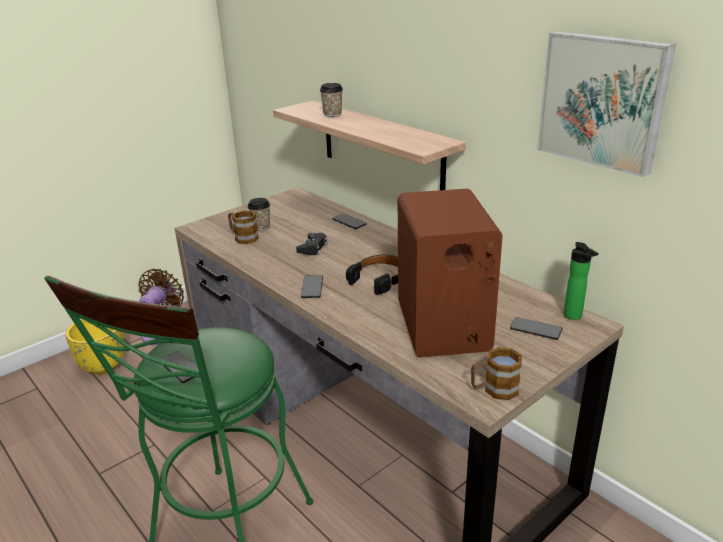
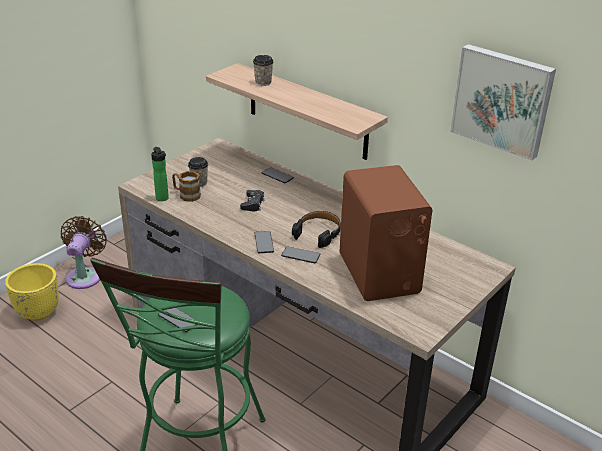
camera: 10 degrees left, 5 degrees up
(494, 390) = (427, 324): mug -> none
(535, 329) = (450, 273): phone -> phone (300, 255)
(574, 317) = (478, 261): bottle -> bottle (163, 199)

